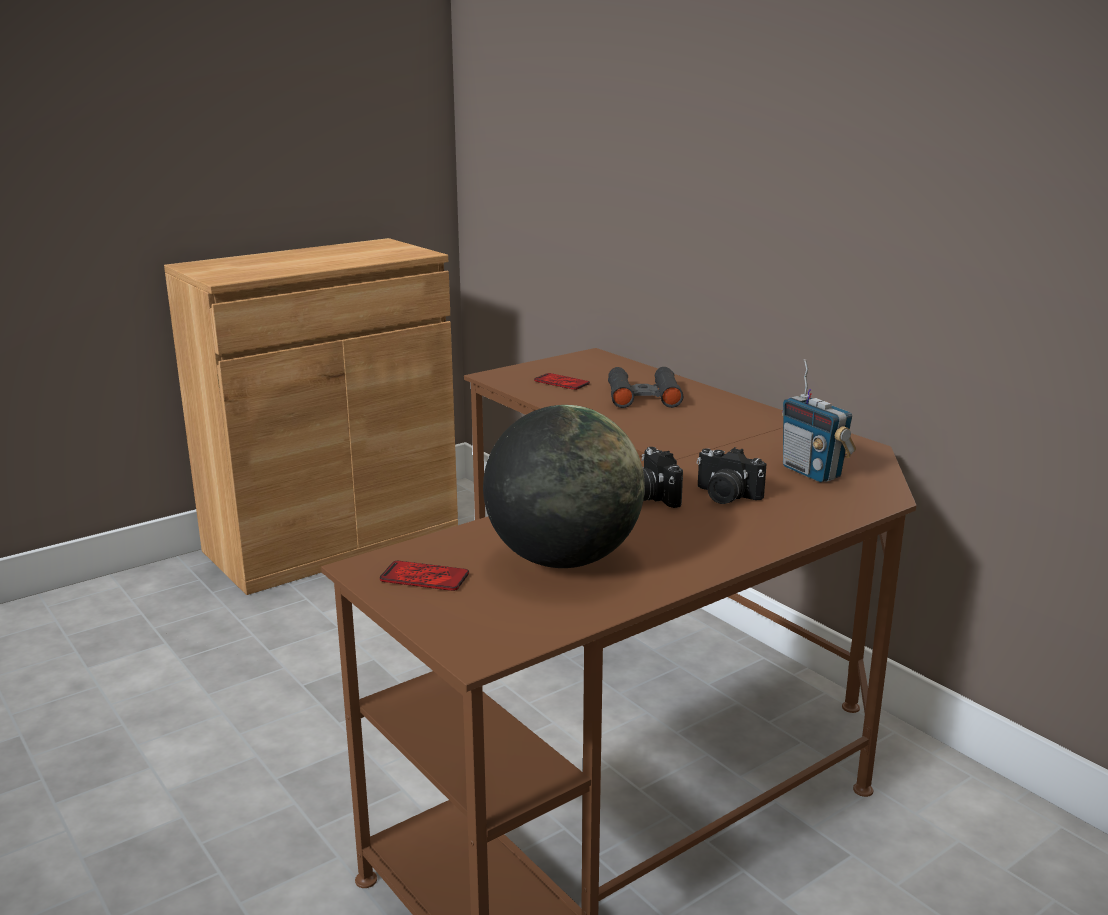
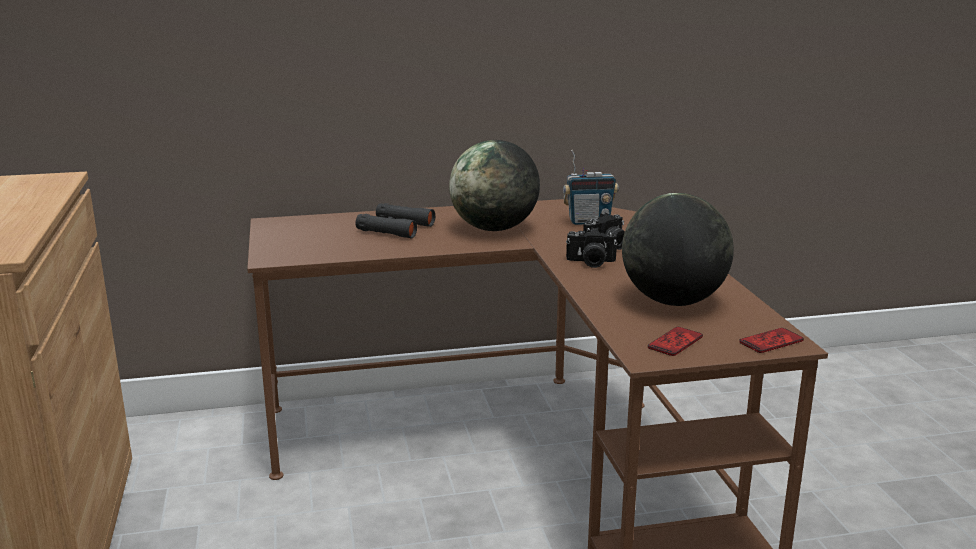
camera: 65 degrees left, 0 degrees up
(561, 382) = (326, 243): phone -> phone (771, 342)
(705, 433) = (494, 229): none -> globe

